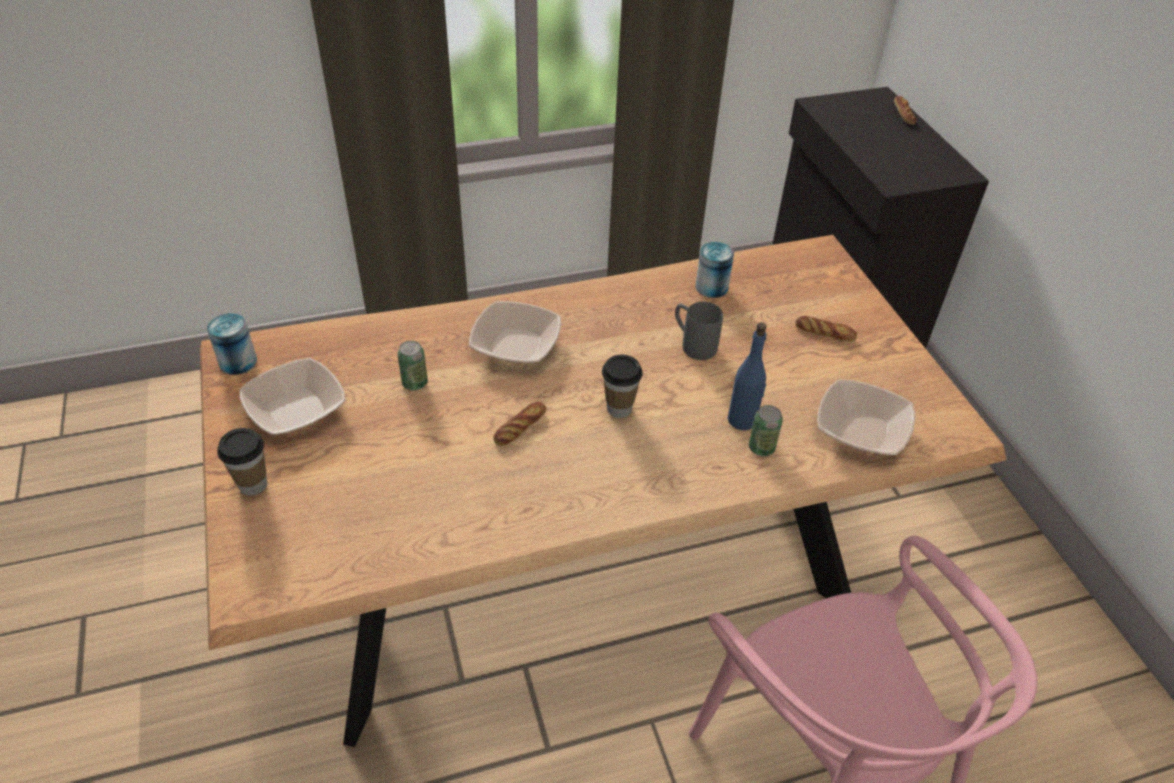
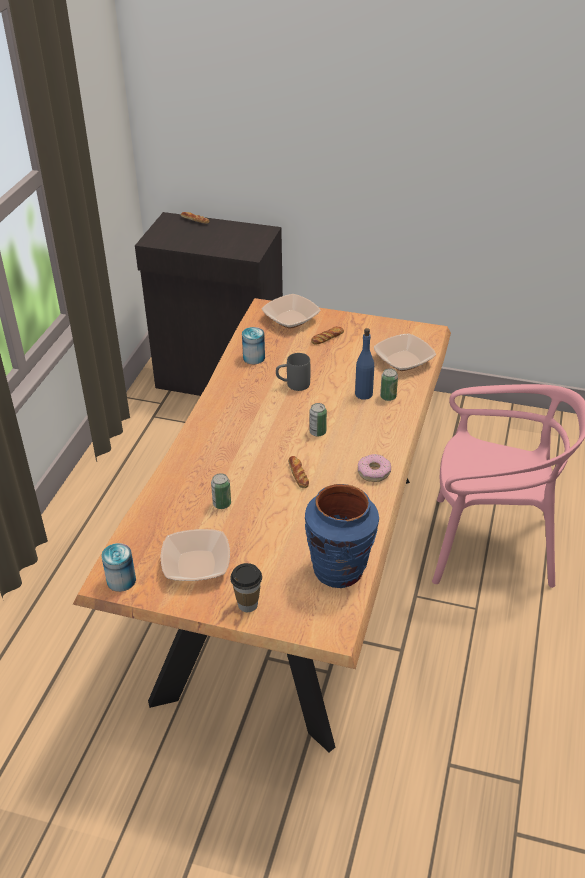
camera: 55 degrees left, 5 degrees down
(363, 548) = (339, 570): none -> blue vase
(516, 345) = (228, 450): bowl -> bowl (291, 319)
(585, 501) = (373, 472): none -> donut
(619, 409) = (317, 432): cup -> can

